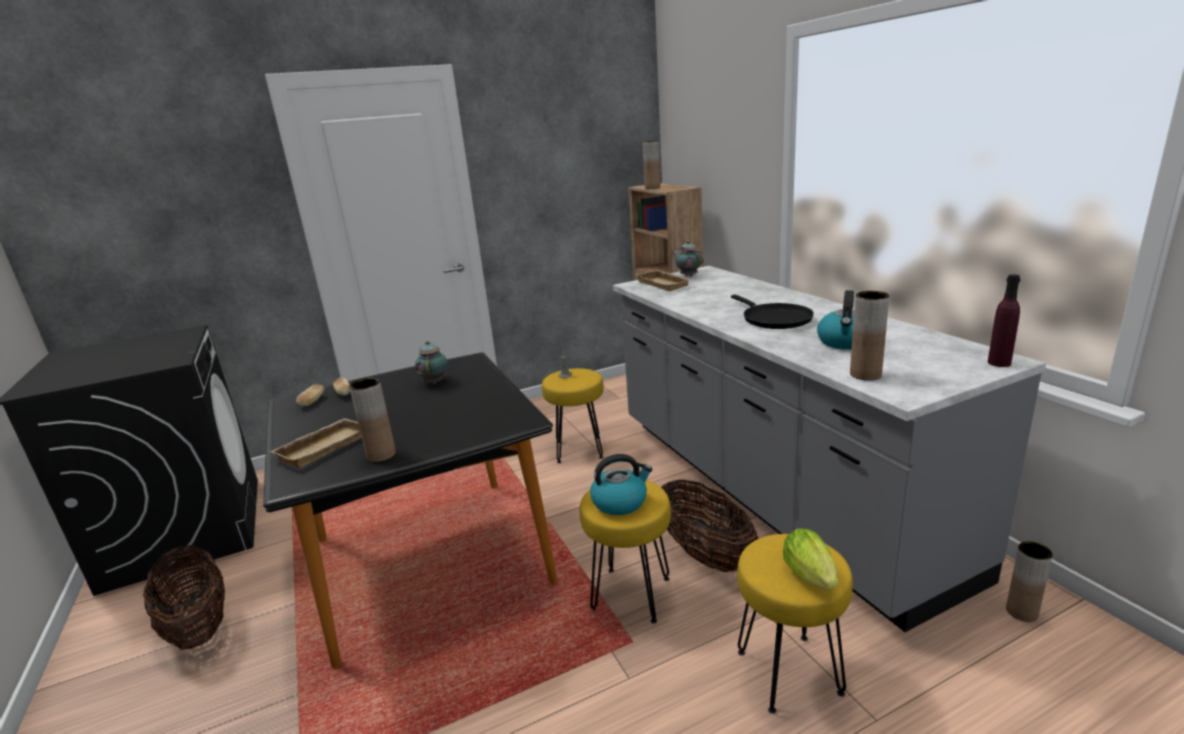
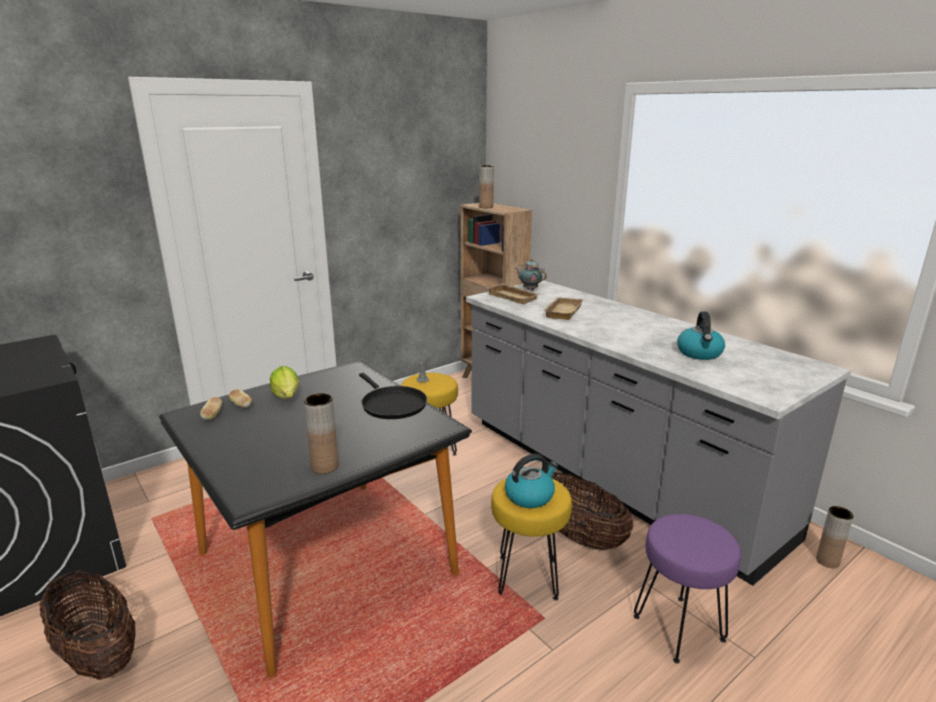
camera: 15 degrees left, 0 degrees up
(323, 446) = (257, 461): beige tray -> beige tray (562, 311)
(435, 382) = (332, 391): teapot -> none
(774, 319) = (629, 332): black frying pan -> black frying pan (391, 404)
(787, 671) = (677, 628): yellow stool -> purple stool
(812, 579) = (713, 549): lettuce -> lettuce (287, 398)
(865, 374) = (731, 381): brown vase -> none
(999, 363) = (820, 370): purple bottle -> none

